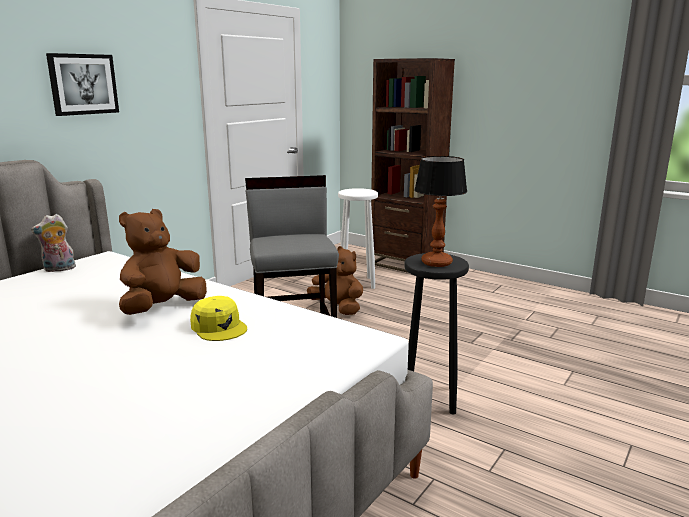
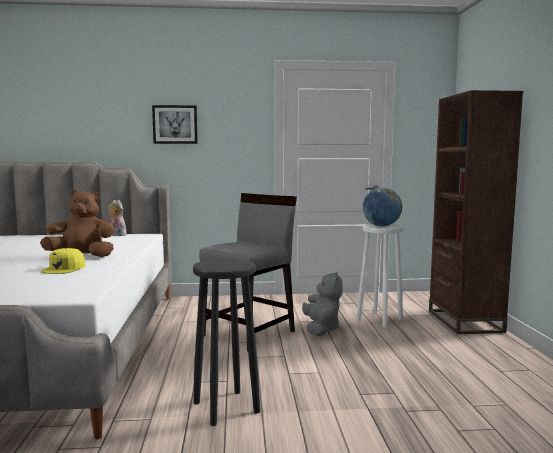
camera: 50 degrees right, 10 degrees down
(338, 308) = (321, 329): brown plush toy -> grey plush toy
(359, 192) = (381, 226): none -> globe
(436, 263) = (219, 264): table lamp -> none

